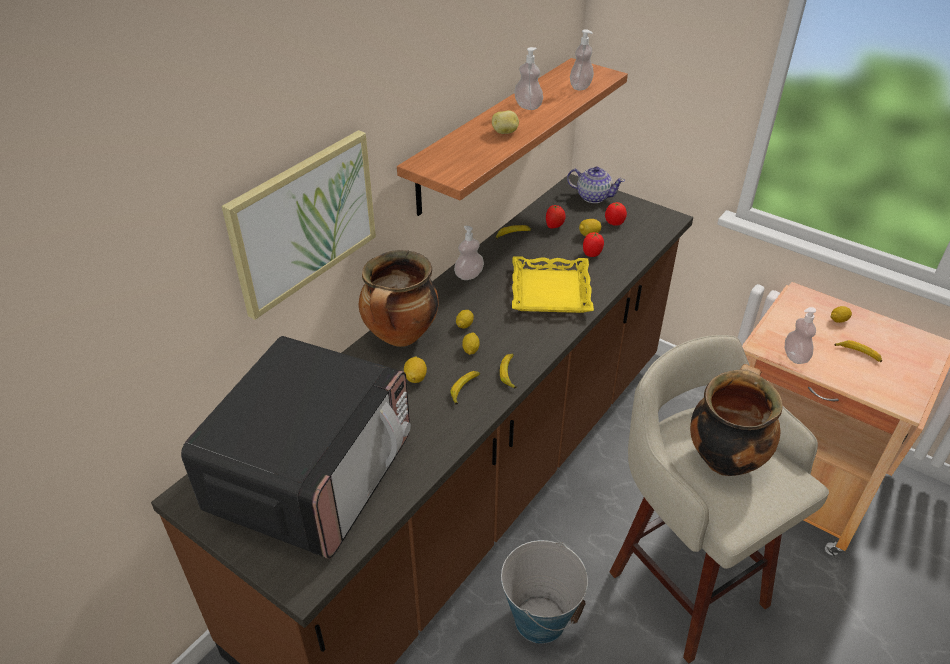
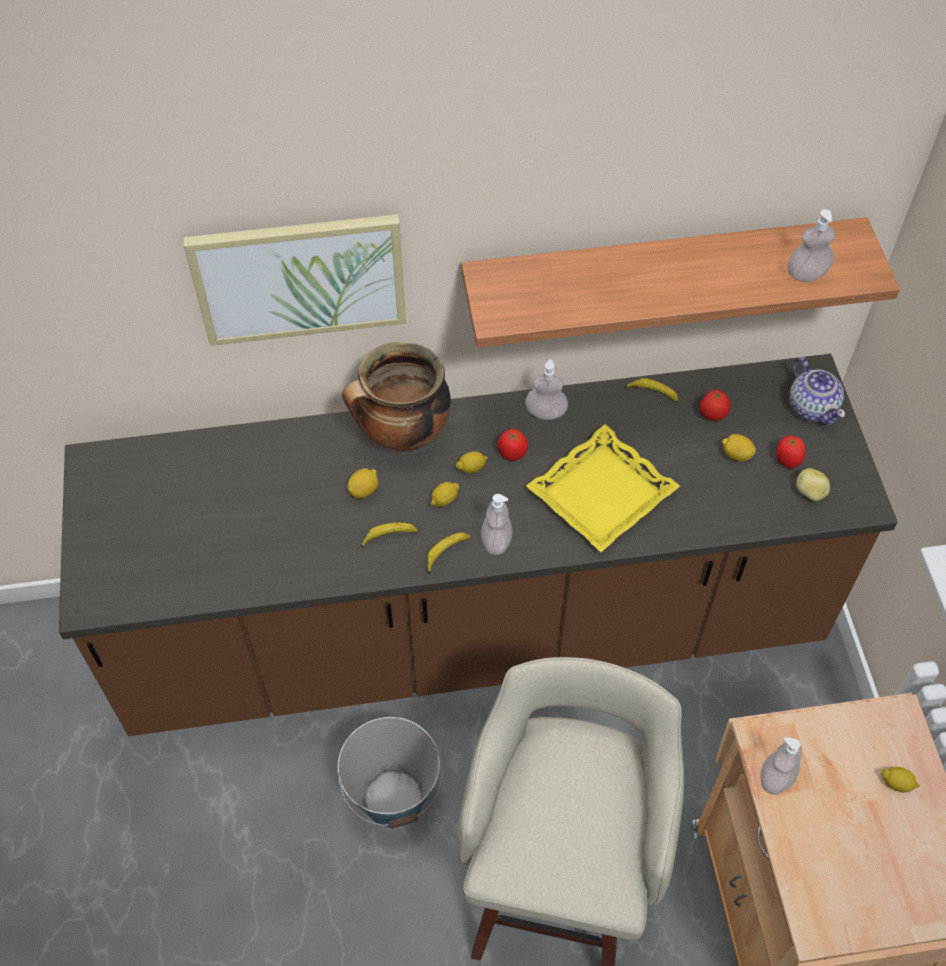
camera: 45 degrees right, 15 degrees up
(313, 474) = (188, 517): microwave -> none
(505, 132) = (624, 289): potato -> potato (810, 493)
(528, 106) = (702, 265): soap dispenser -> soap dispenser (496, 541)
(592, 254) = (706, 482): tomato -> tomato (512, 454)
(724, 457) = (574, 807): cooking pot -> none
(858, 354) = (855, 836): banana -> none

